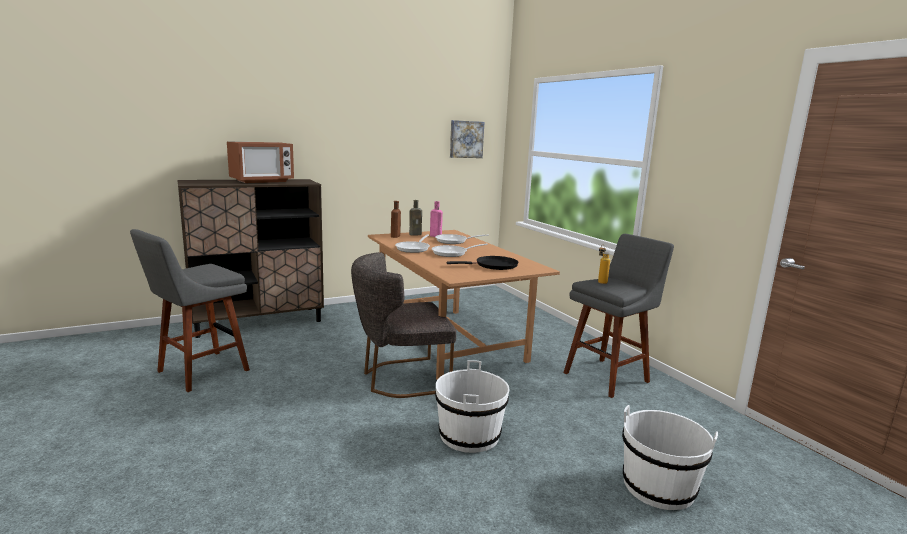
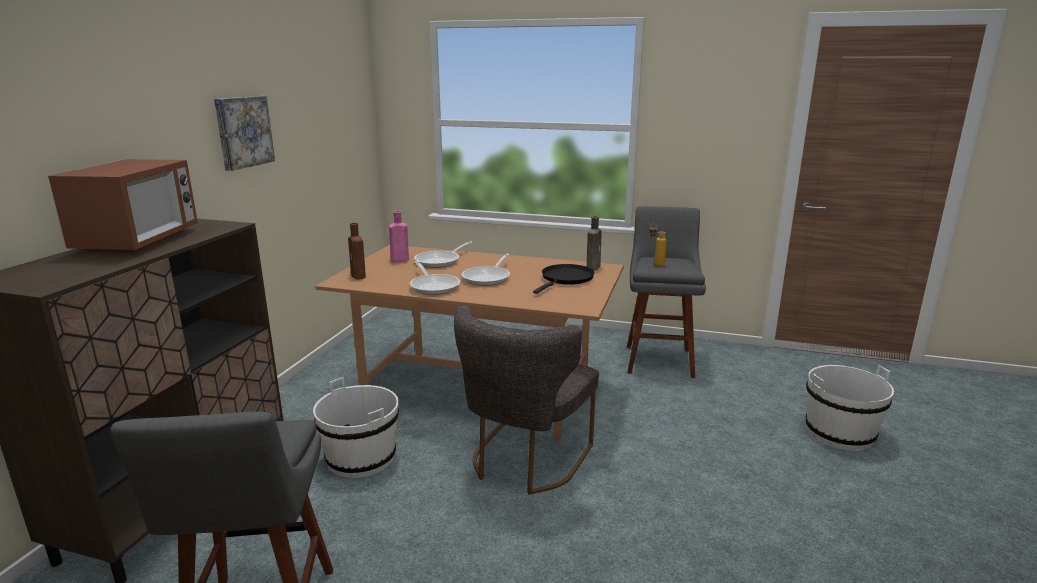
camera: 45 degrees left, 5 degrees up
(416, 234) = (372, 265): brown bottle -> brown bottle (593, 267)
(466, 139) = (345, 111): picture -> picture (243, 131)
(469, 435) = (687, 478): white bucket -> white bucket (361, 458)

